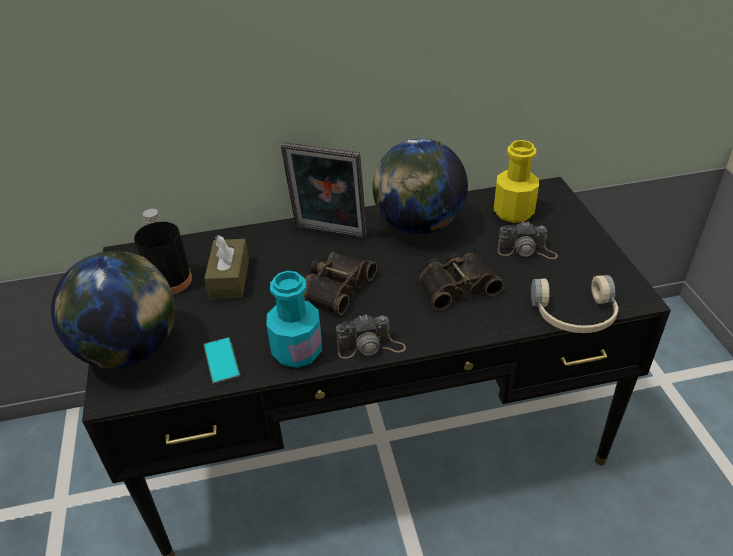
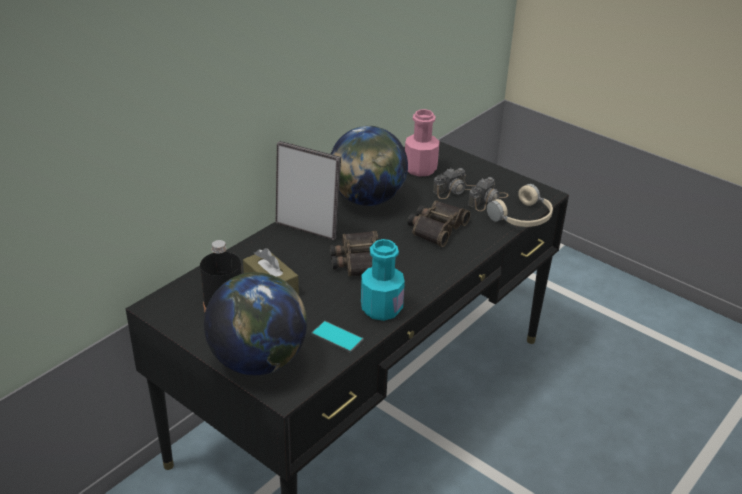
camera: 40 degrees left, 5 degrees down
(329, 233) = (307, 228): picture frame -> picture frame turned 135 degrees counterclockwise
(370, 346) = (425, 285): camera -> camera (488, 200)
(513, 212) = (420, 169): yellow bottle -> pink bottle

